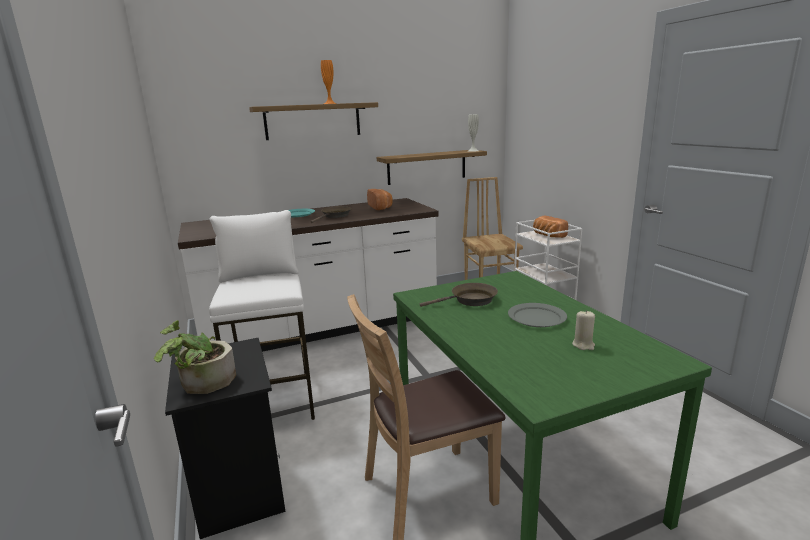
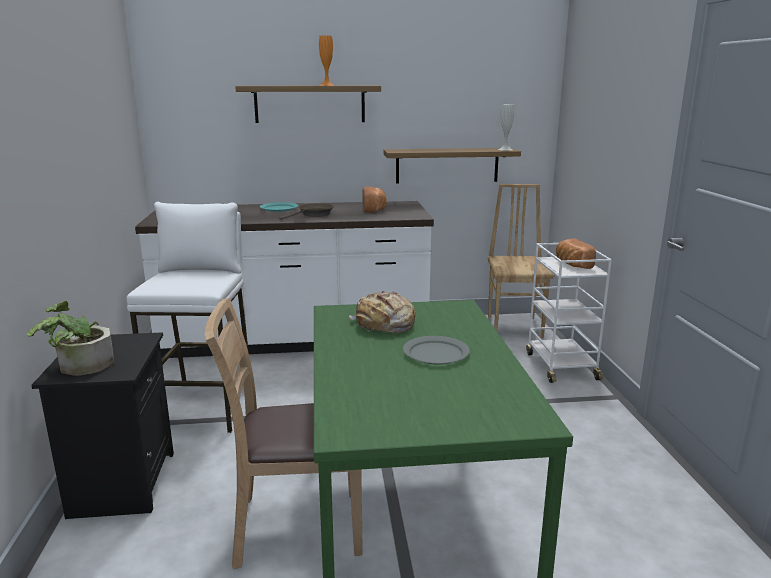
camera: 15 degrees right, 0 degrees up
(470, 300) = (384, 324): brown frying pan -> bread
(583, 345) = (453, 389): beige candle -> none

